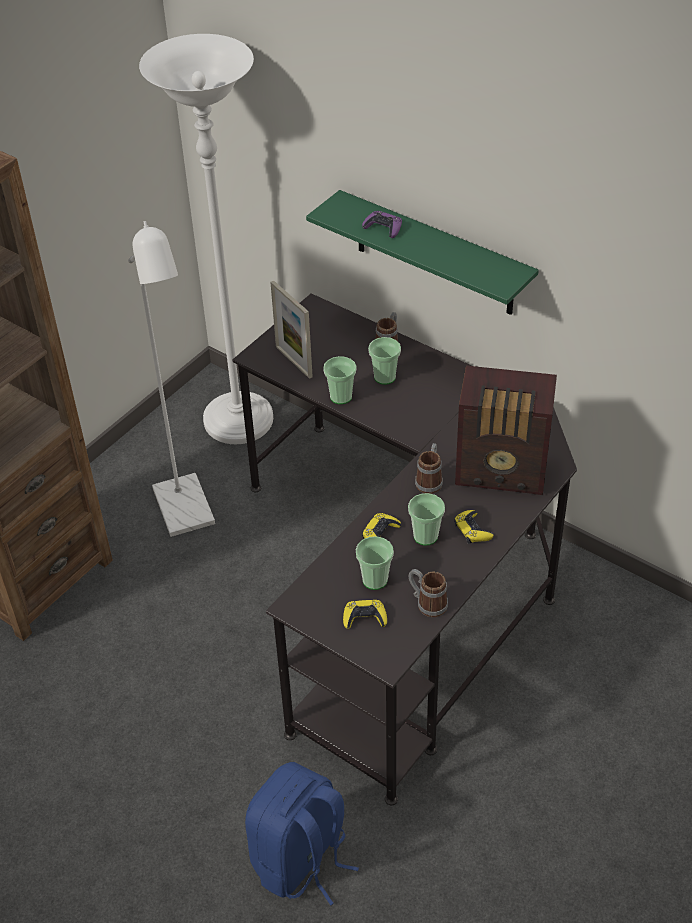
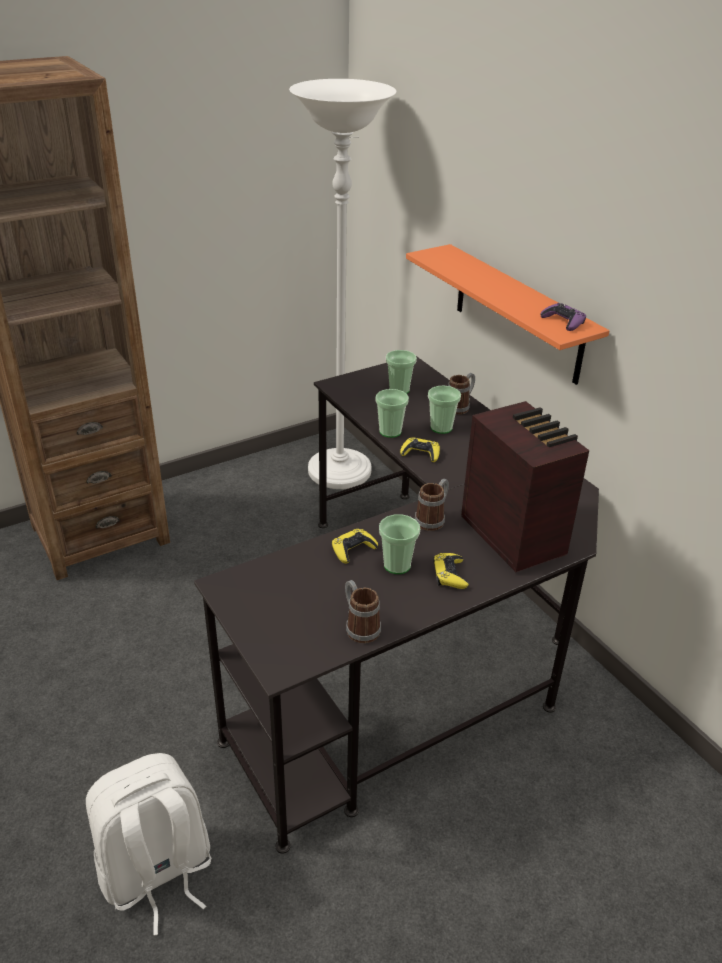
camera: 20 degrees right, 10 degrees down
(188, 516) = (253, 529): white floor lamp -> none
(294, 361) = (365, 396): picture frame -> none
(301, 861) = (156, 873): blue backpack -> white backpack
(364, 618) = (285, 619): yellow game controller -> yellow game controller (420, 453)
(375, 580) = (319, 588): cup -> cup (399, 390)
(383, 228) = (471, 273): purple game controller -> purple game controller (563, 321)
(434, 254) = (518, 314): green shelf -> orange shelf
(503, 472) = (513, 534): radio -> radio turned 150 degrees counterclockwise

